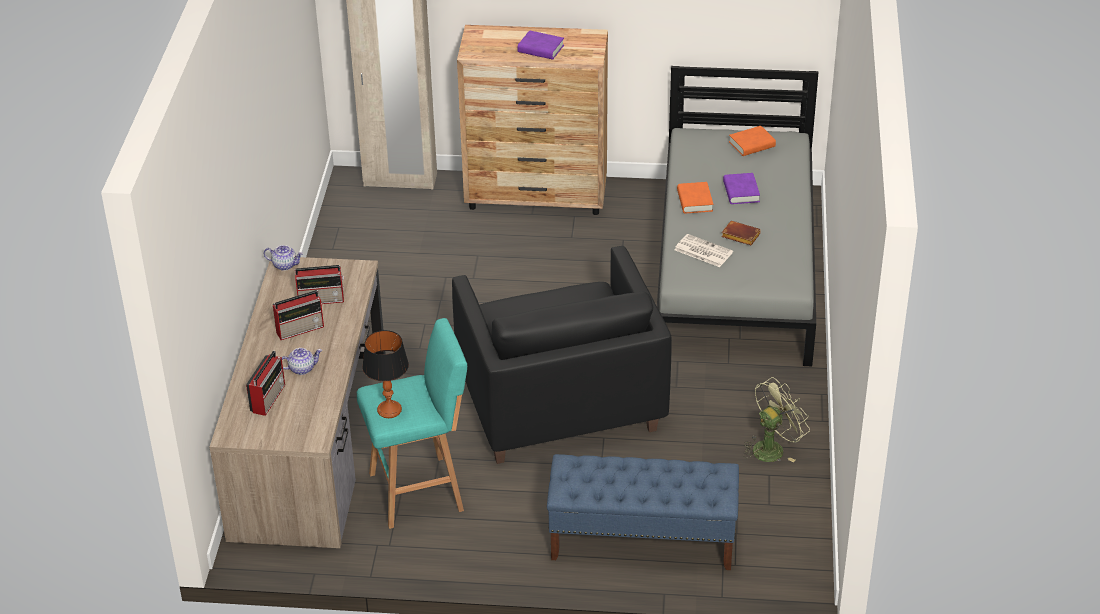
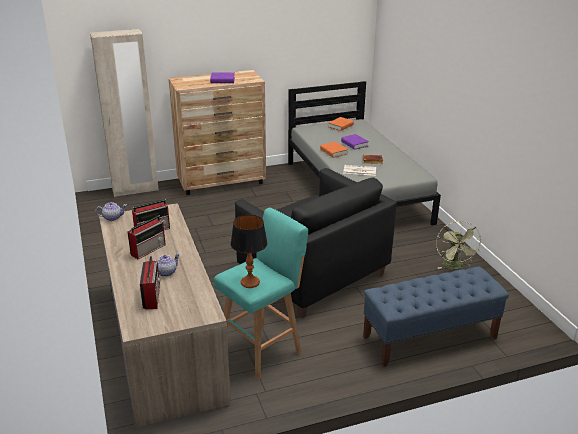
camera: 25 degrees left, 10 degrees down
(772, 447) = (455, 267): green fan -> green fan turned 150 degrees clockwise

